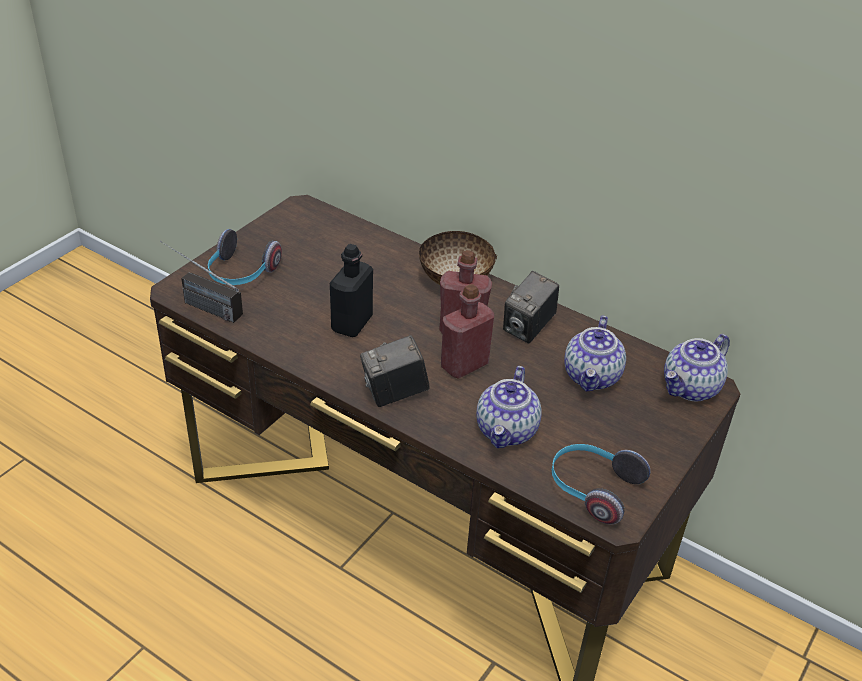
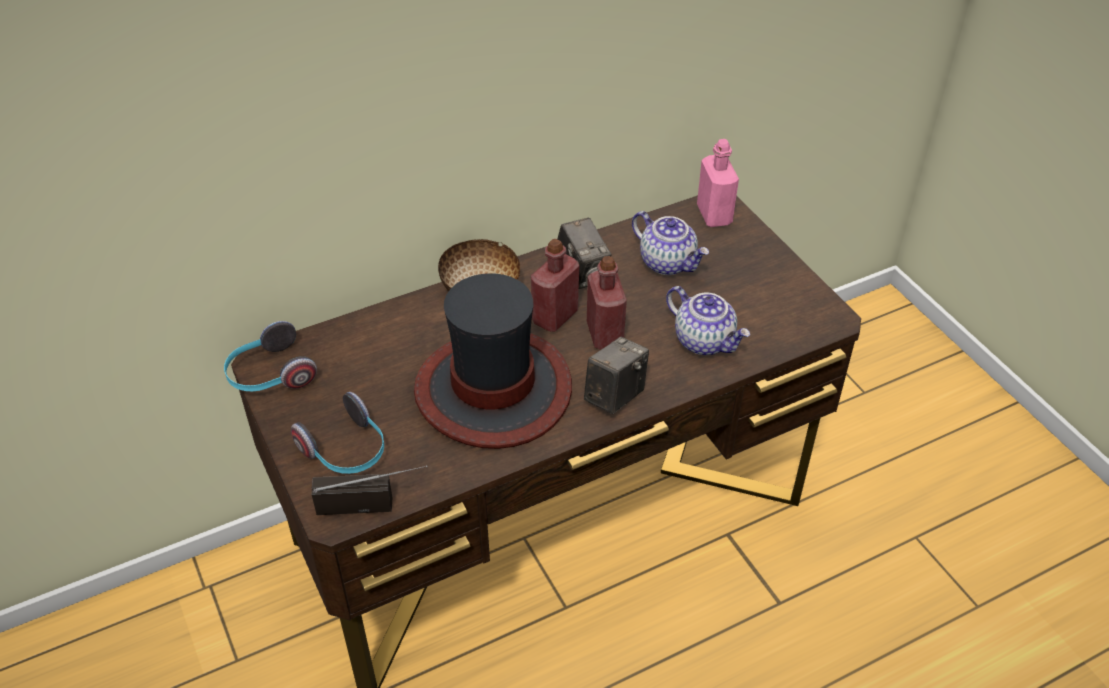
camera: 60 degrees left, 5 degrees up
(199, 304) = (375, 503): radio -> radio turned 150 degrees counterclockwise
(352, 324) = (494, 390): black bottle -> hat
(394, 393) = (615, 395): camera -> camera turned 150 degrees counterclockwise
(592, 489) = (796, 319): headphones -> headphones (269, 375)
(691, 388) = (714, 215): teapot -> pink bottle

